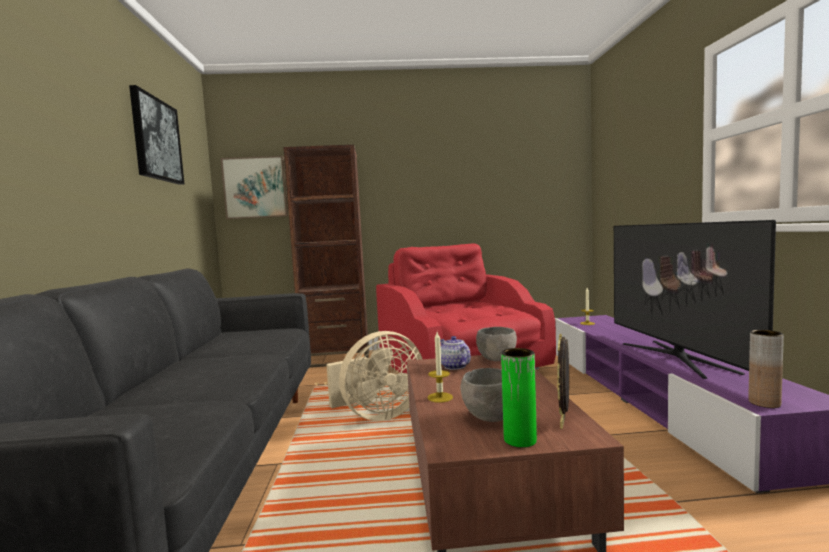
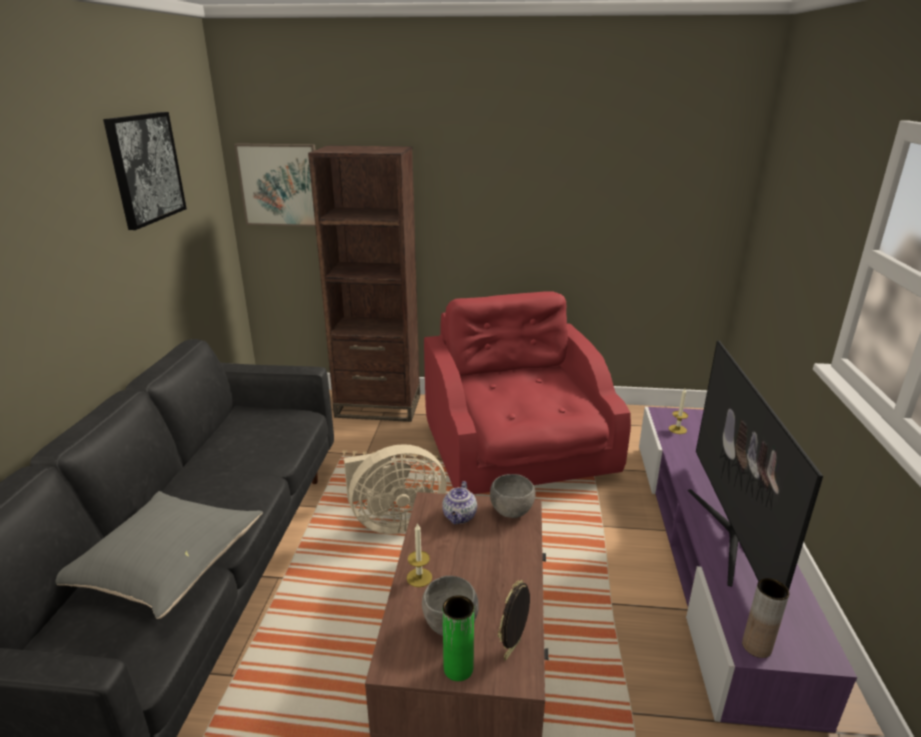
camera: 10 degrees right, 20 degrees up
(177, 406) = (168, 568): none -> grey pillow
(454, 366) = (460, 517): teapot -> teapot turned 150 degrees counterclockwise

